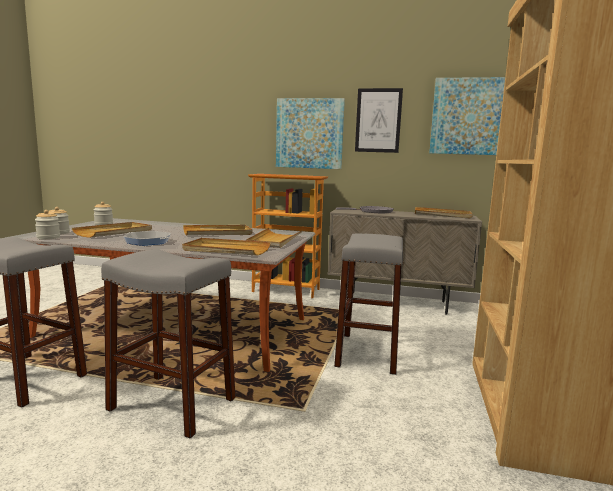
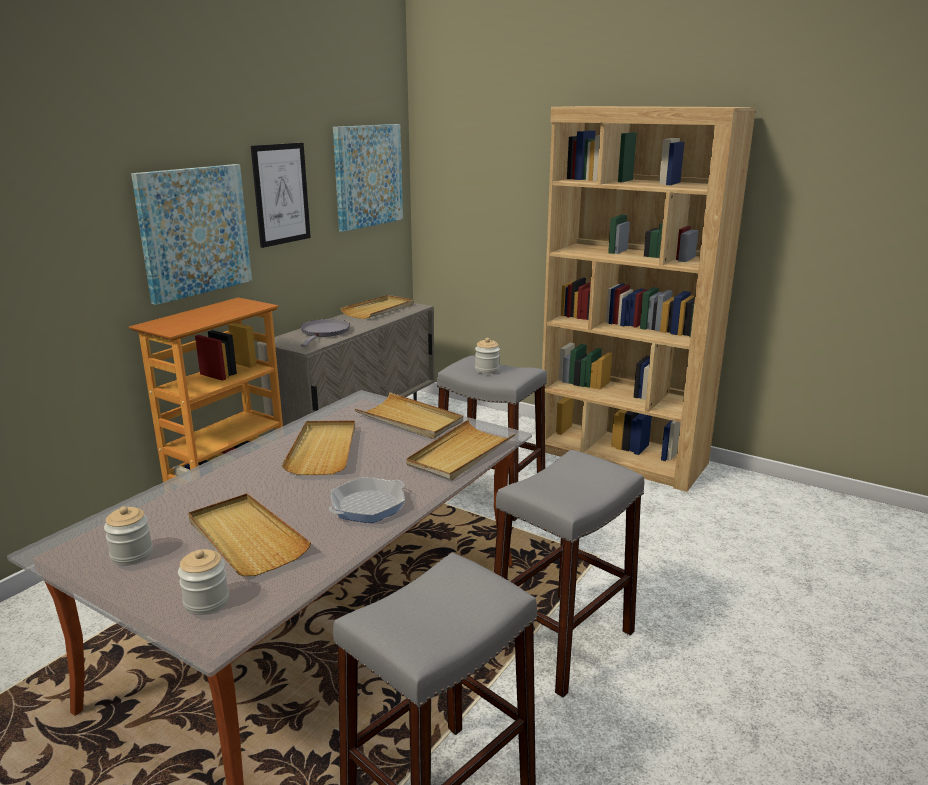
camera: 70 degrees left, 10 degrees up
(48, 237) = (260, 608): jar -> jar (487, 370)

